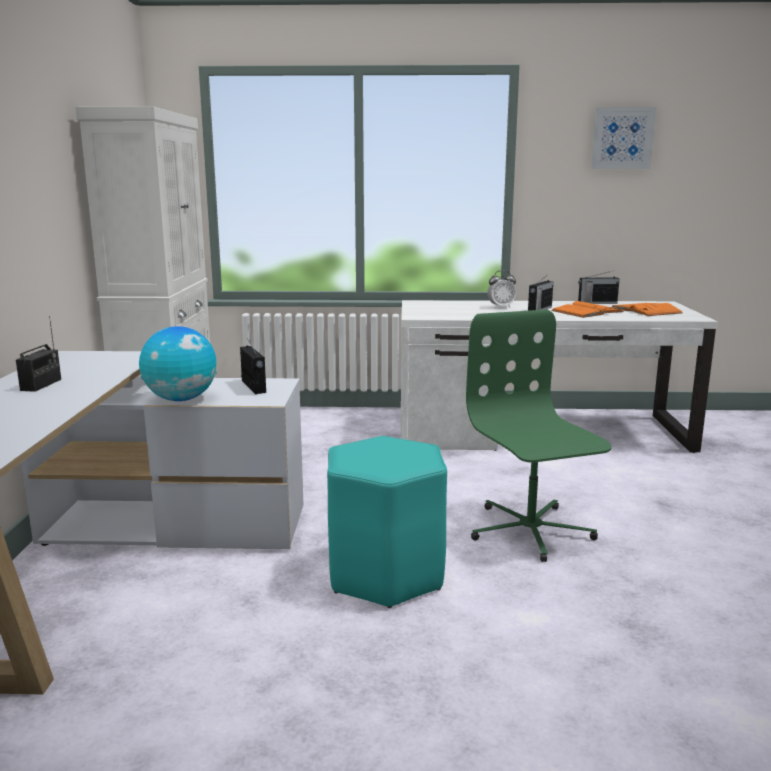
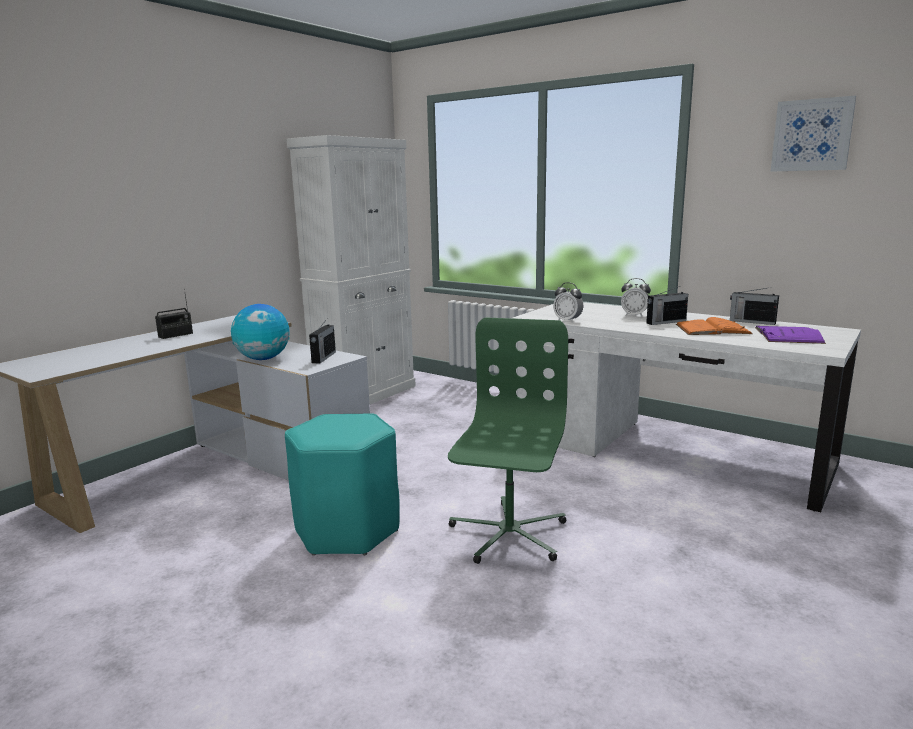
camera: 35 degrees right, 0 degrees up
(460, 317) = (567, 321): none -> alarm clock
(646, 310) = (788, 335): orange book -> purple book

